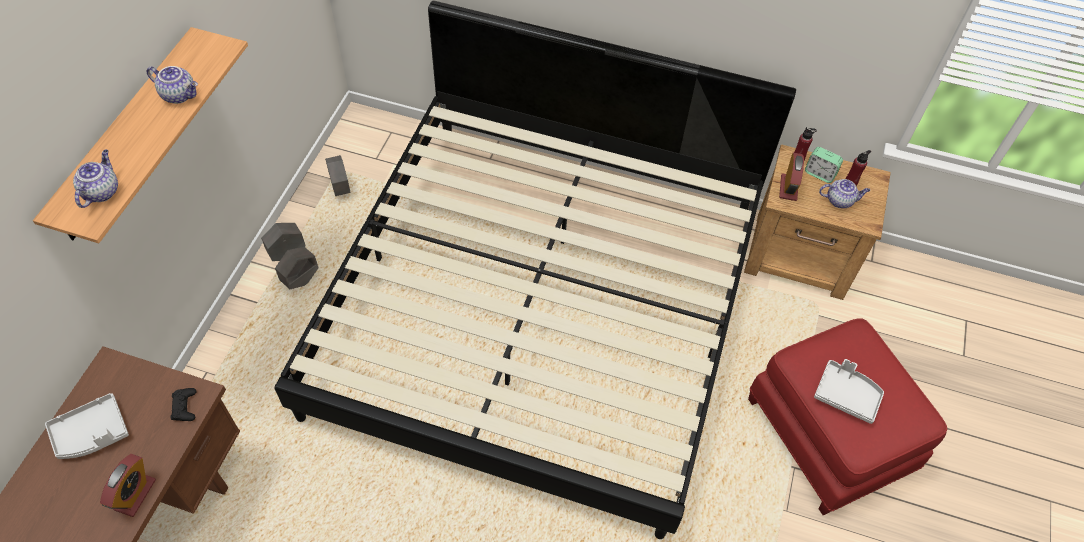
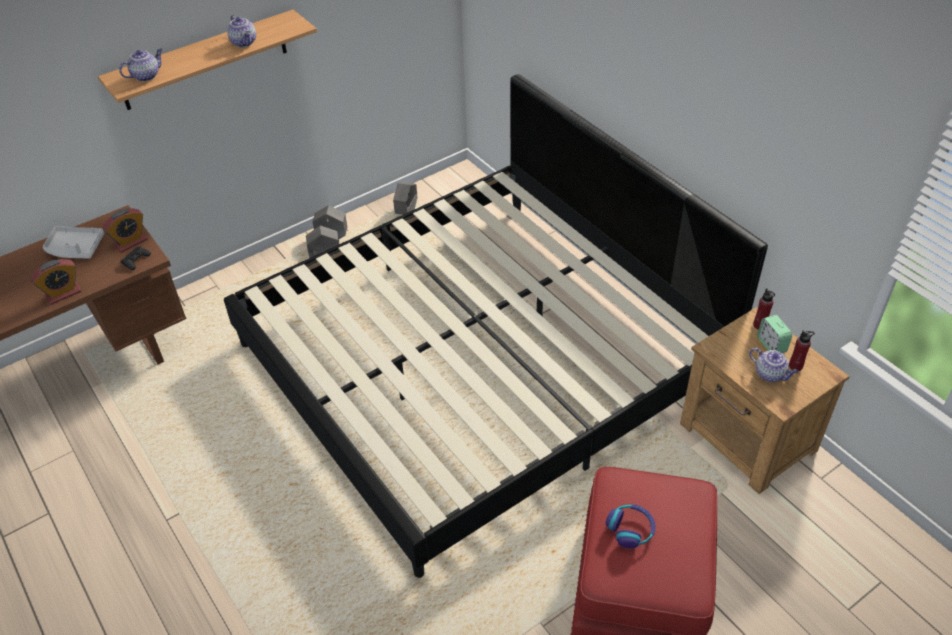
camera: 40 degrees right, 10 degrees down
(788, 188) = (728, 342): alarm clock -> alarm clock (131, 242)
(846, 395) = (631, 529): grey tray -> headphones

